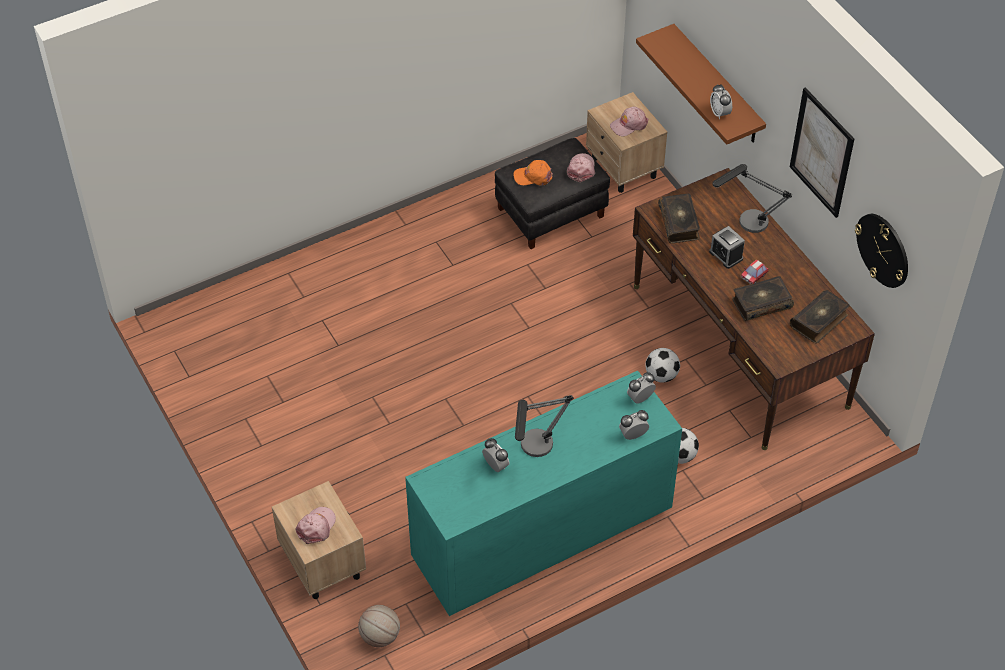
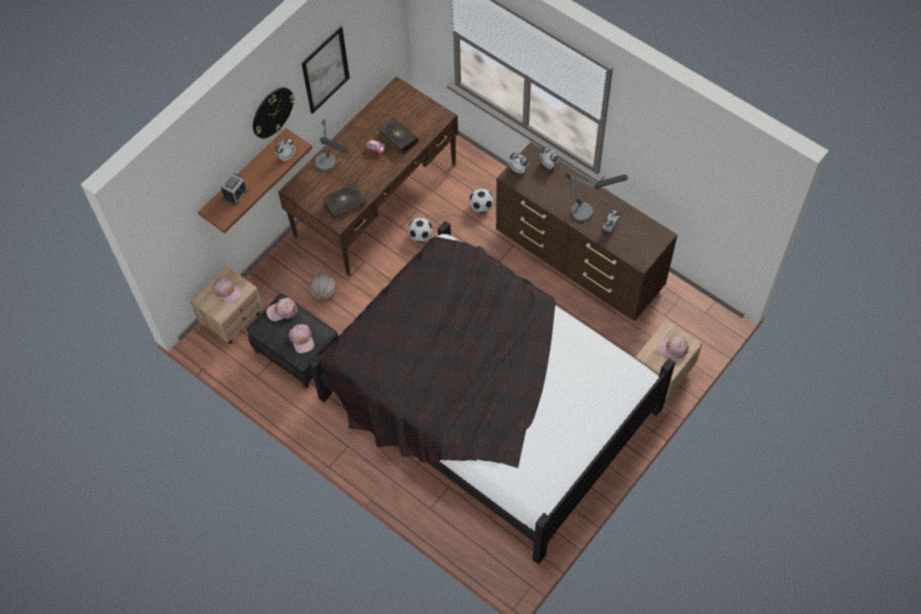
camera: 110 degrees left, 10 degrees up
(380, 636) = (694, 321): basketball -> basketball (324, 294)
(386, 366) = (487, 403): none -> black bed
(533, 176) = (302, 339): orange cap -> pink cap
(540, 537) = (579, 261): turquoise dresser -> brown dresser
(726, 255) = (363, 169): alarm clock -> alarm clock (235, 194)
(819, 321) = (399, 105): book -> none
(883, 250) = (379, 38): wall clock -> wall clock (272, 112)

